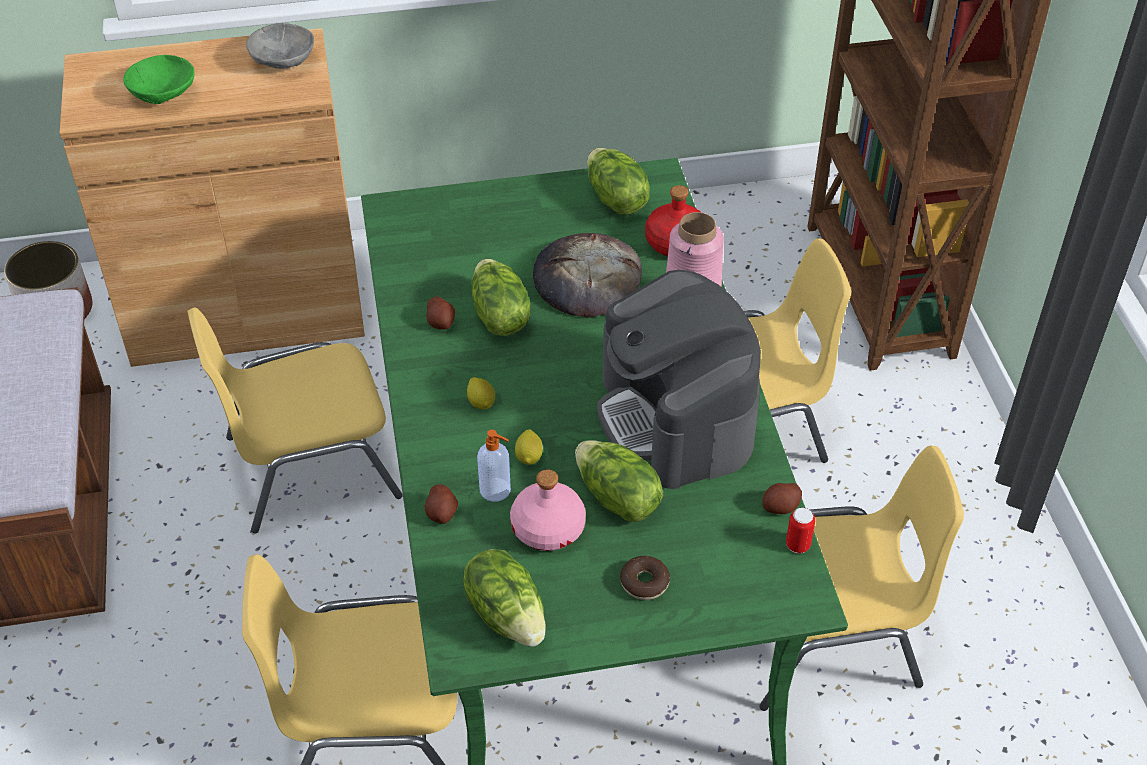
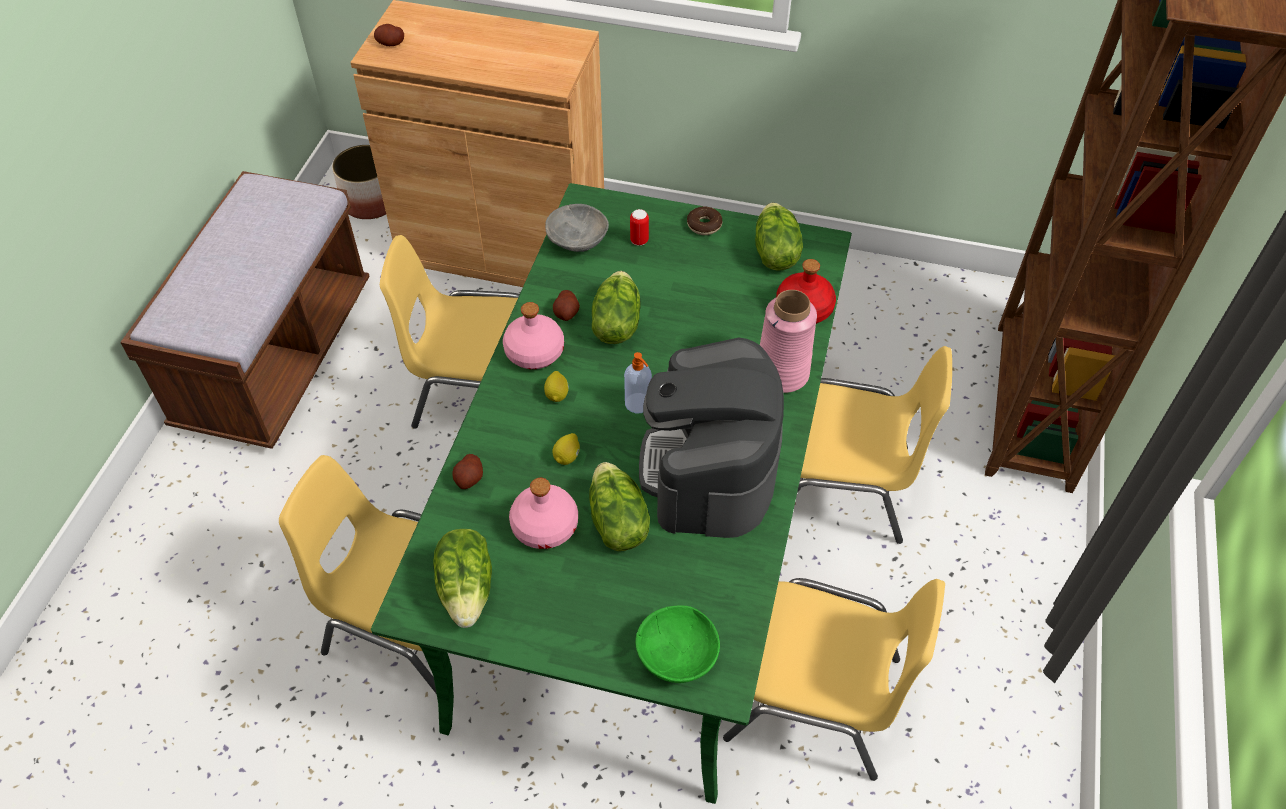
camera: 25 degrees right, 5 degrees up
(165, 95) = (444, 54): green bowl -> green bowl (678, 656)
(283, 63) = (549, 52): grey bowl -> grey bowl (577, 242)
(431, 370) = (534, 352): none -> pink bottle
(496, 490) = (523, 476): soap dispenser -> soap dispenser (638, 404)
(587, 280) = (707, 317): bread -> none
(644, 582) = (594, 607): donut -> donut (704, 225)
(780, 507) = (752, 586): potato -> potato (390, 43)
(797, 545) = (747, 628): can -> can (639, 240)

